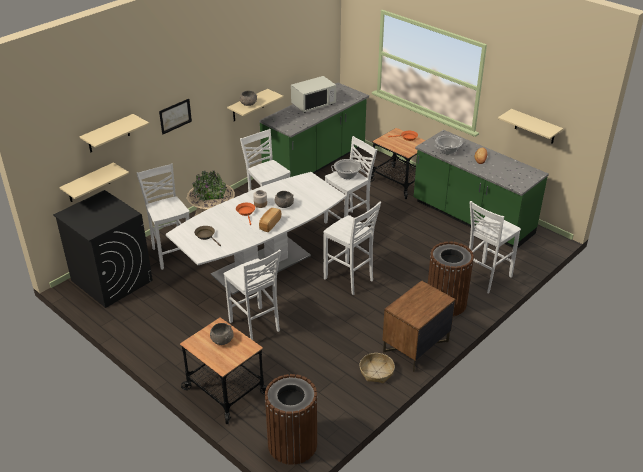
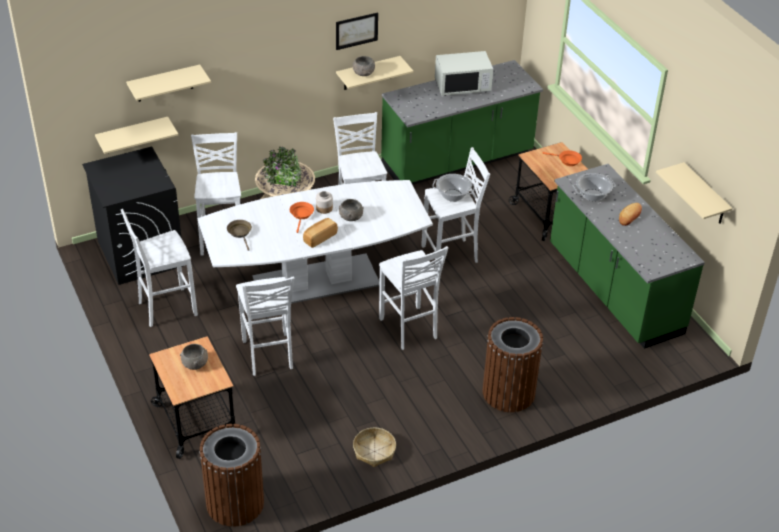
camera: 20 degrees right, 5 degrees up
(175, 116) = (258, 73): picture -> picture (356, 31)
(415, 347) = (437, 436): brown nightstand -> none
(485, 278) = (579, 375): white stool -> white stool (165, 308)

